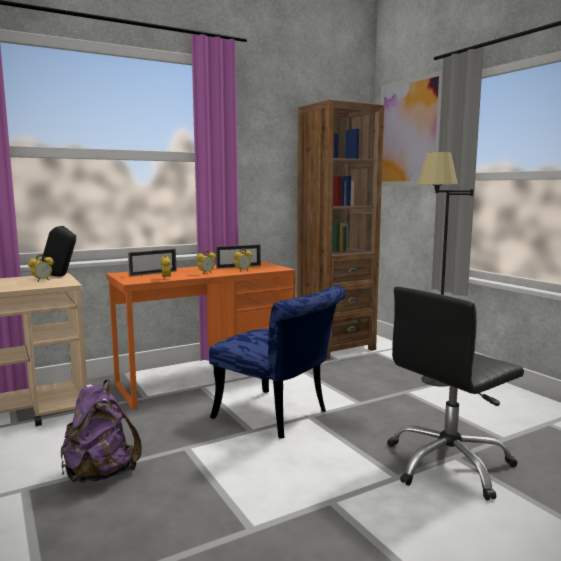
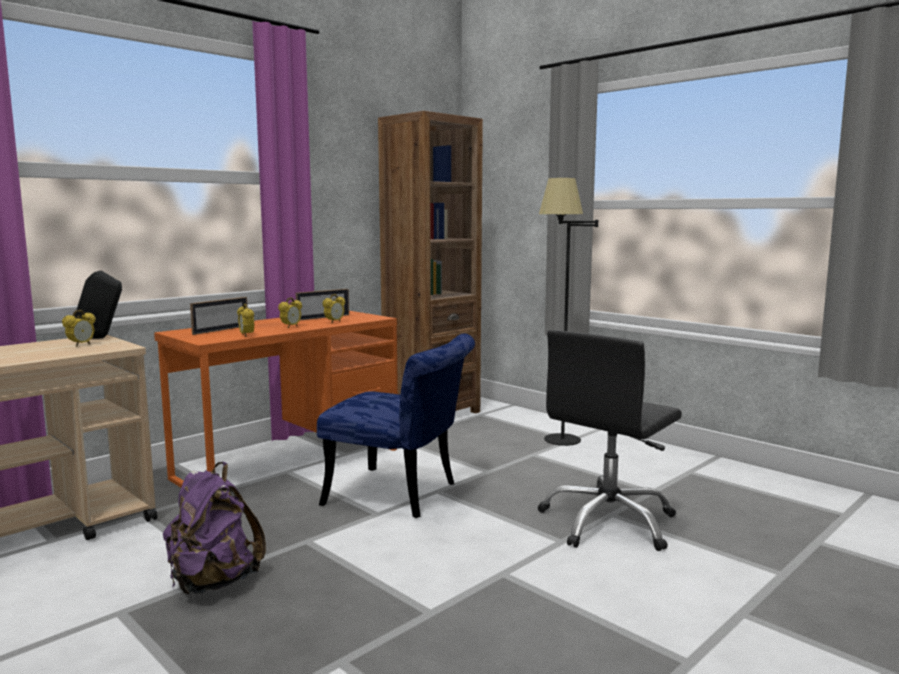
camera: 15 degrees left, 0 degrees up
(410, 133) = (509, 152): picture -> none

